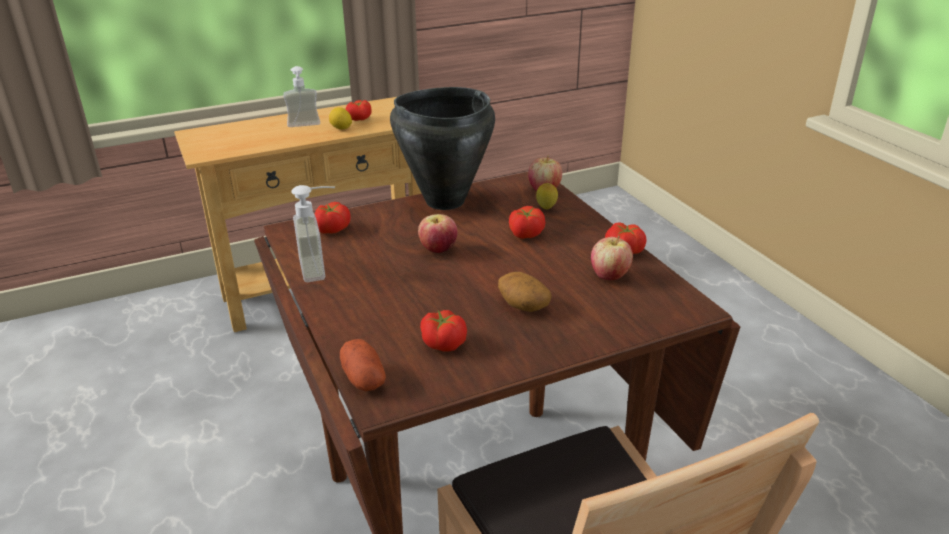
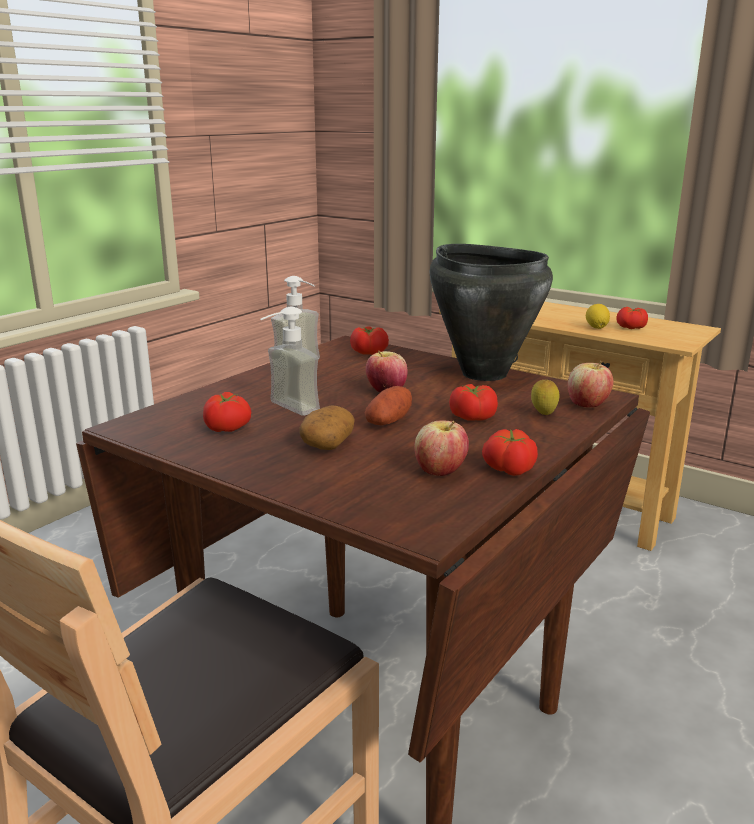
camera: 60 degrees right, 10 degrees down
(304, 126) = (572, 317): soap dispenser -> soap dispenser (285, 409)
(364, 378) = (152, 413): potato -> potato (389, 421)

